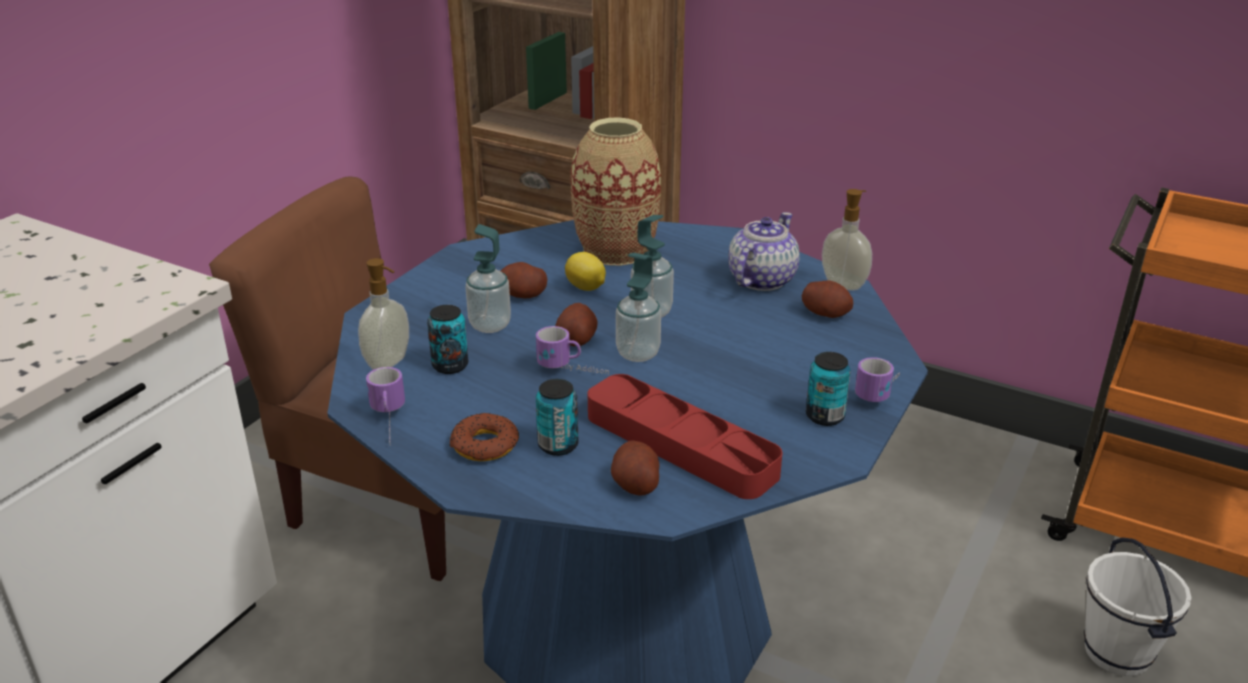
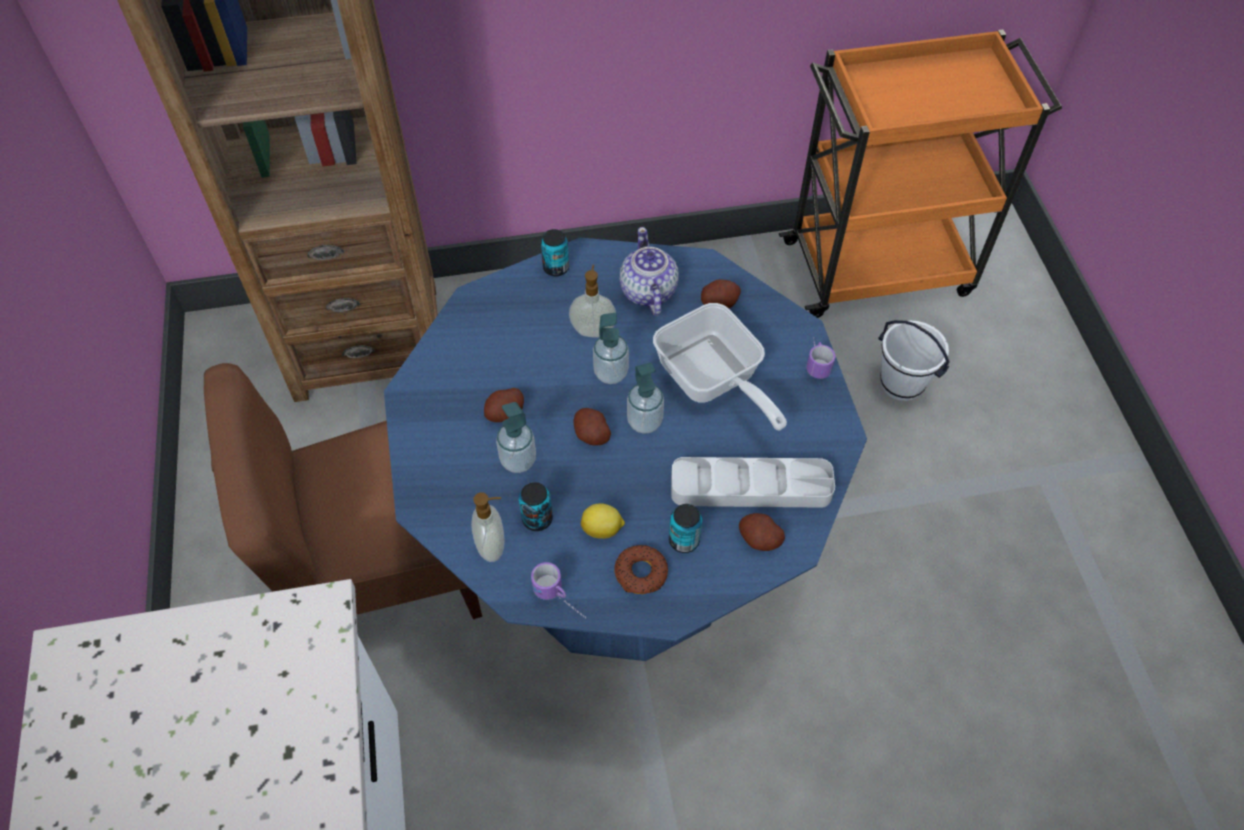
camera: 40 degrees left, 25 degrees up
(573, 371) = (622, 467): mug -> none
(586, 288) = (541, 376): lemon -> lemon (602, 529)
(616, 250) = (518, 320): vase -> none
(680, 444) = (750, 487): red tray -> grey tray
(745, 358) = (713, 381): none -> frying pan
(825, 416) = (804, 404): can -> can (556, 268)
(844, 284) = (703, 262): soap dispenser -> soap dispenser (593, 330)

